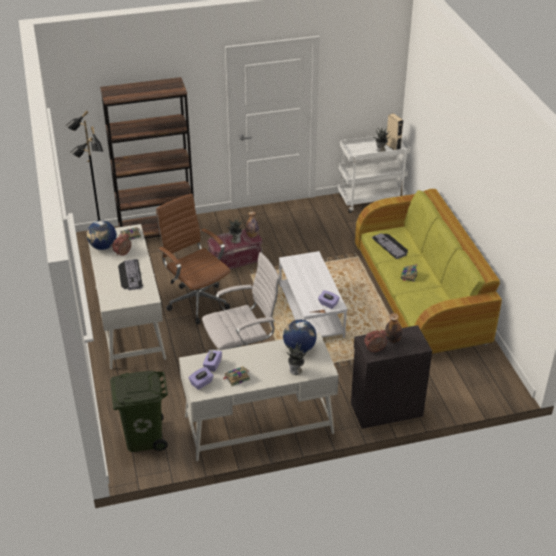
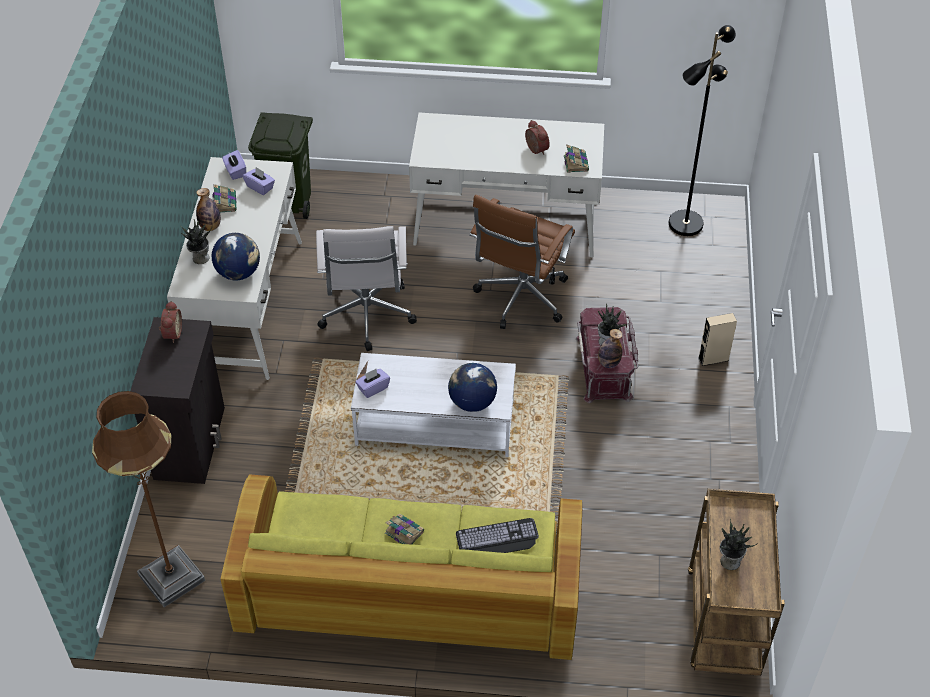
camera: 110 degrees right, 10 degrees up
(103, 247) = (560, 133): globe -> globe (472, 402)
(129, 275) = (482, 147): keyboard -> none
(157, 231) = (716, 291): brown bookcase -> none
(196, 301) = (520, 300): brown office chair -> brown office chair turned 135 degrees clockwise
(371, 199) = (724, 624): white cart -> brown cart
(392, 339) = (178, 359): bottle -> bottle (210, 226)
(393, 147) = (737, 588): beige speaker -> beige speaker (713, 359)
(478, 382) = (171, 578): none -> brown floor lamp

